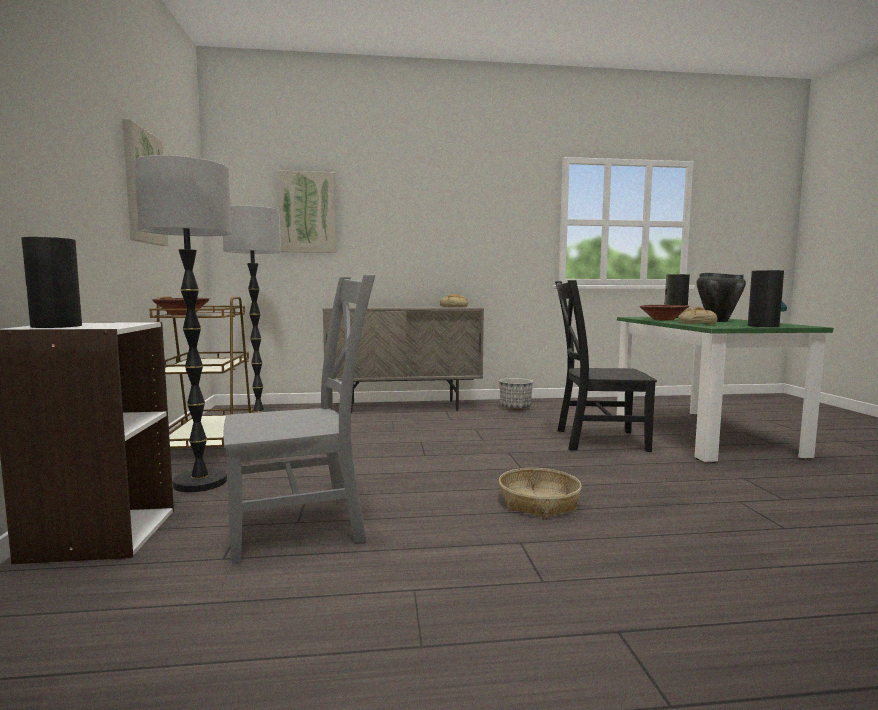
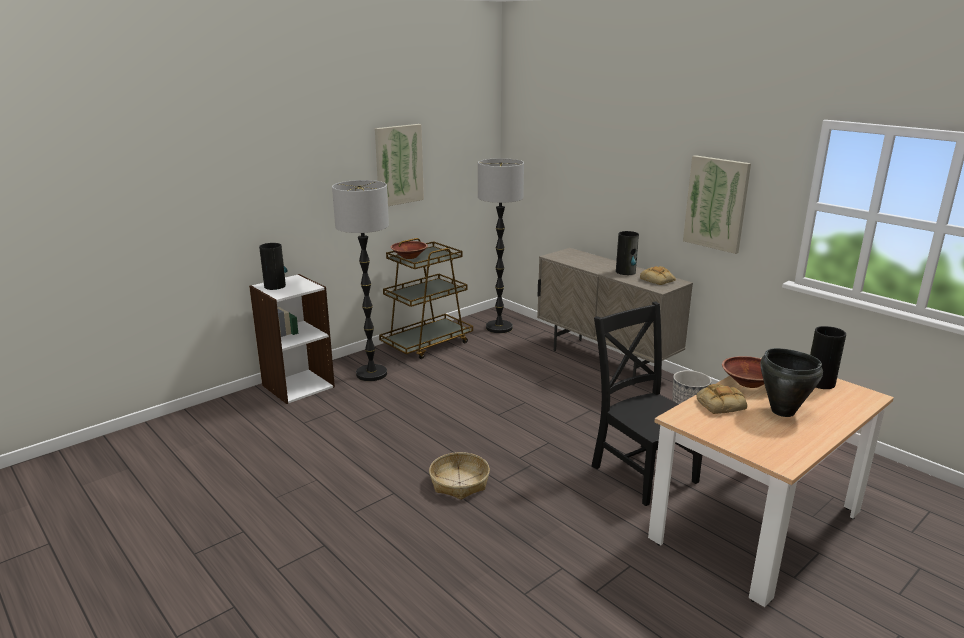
camera: 55 degrees right, 15 degrees up
(303, 526) = (351, 425): grey chair -> none
(308, 212) = (564, 157): picture -> picture (716, 203)
(701, 435) = (756, 526): green dining table -> beige dining table
(763, 326) = (734, 440): vase -> vase (626, 272)

